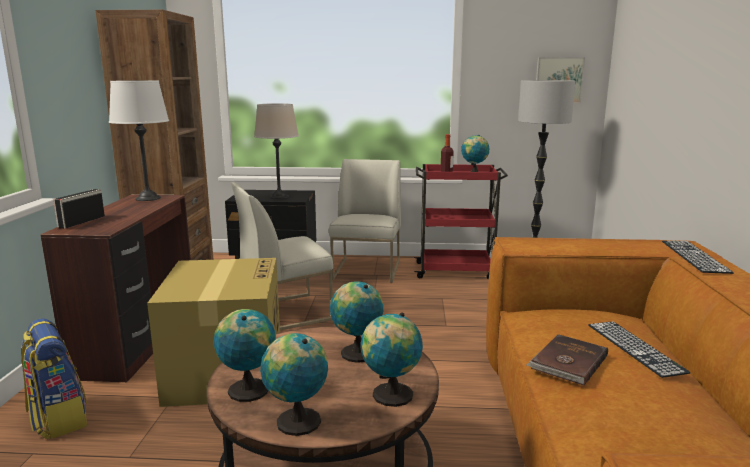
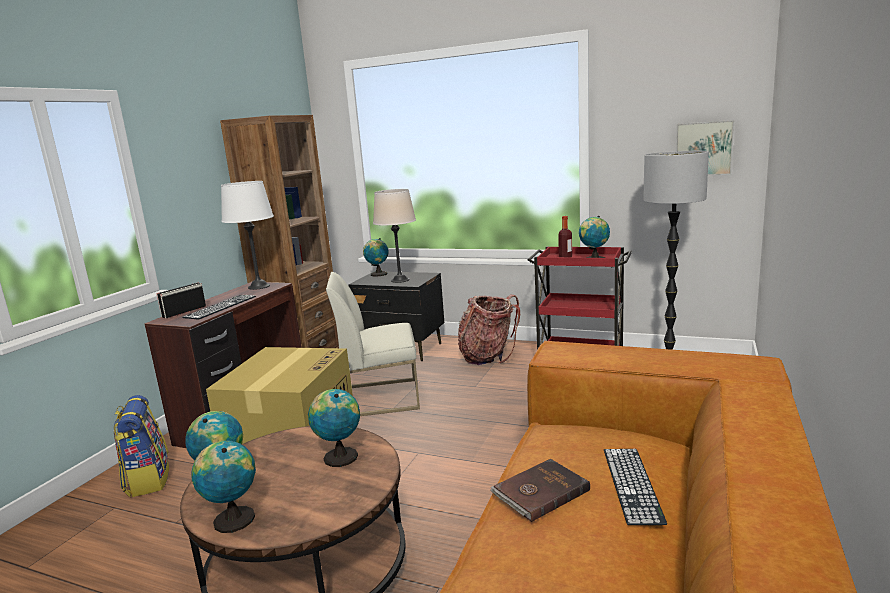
camera: 20 degrees right, 0 degrees up
(367, 270) = (488, 356): white chair -> backpack
(390, 396) = (329, 506): globe -> globe (377, 274)
(694, 256) = (750, 380): keyboard -> keyboard (221, 307)

